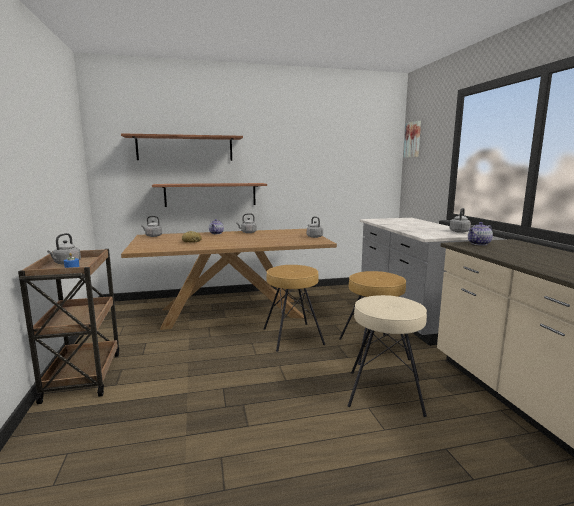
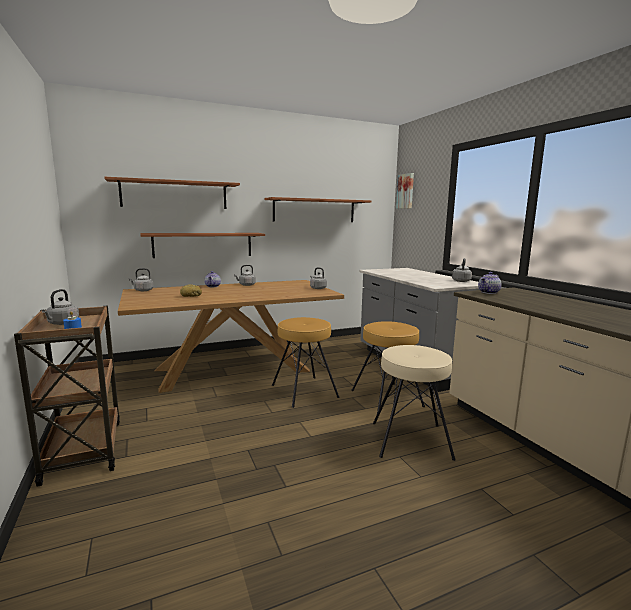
camera: 10 degrees left, 0 degrees up
(318, 161) = (314, 210): none -> shelf

